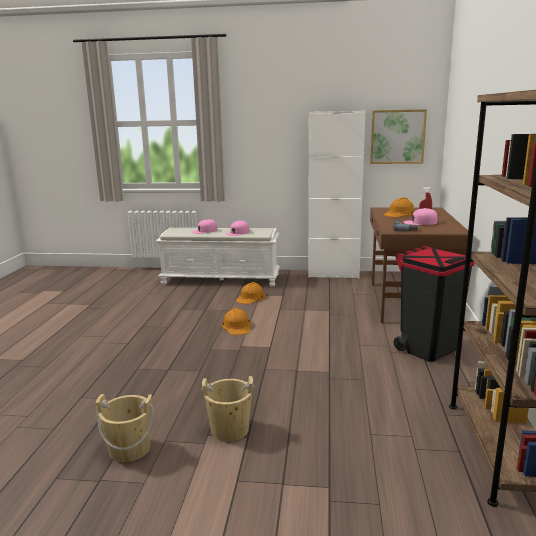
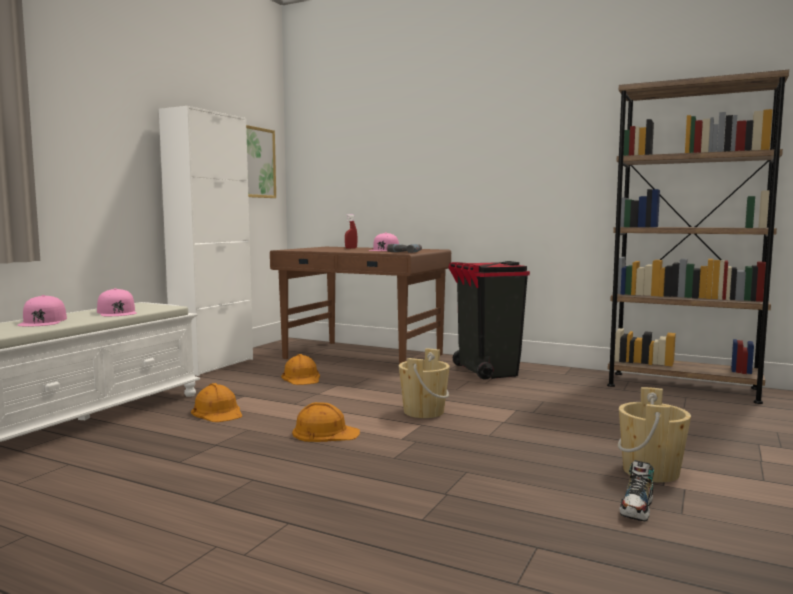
camera: 70 degrees left, 10 degrees down
(129, 449) = (709, 541): beige bucket -> beige bucket (423, 412)
(166, 425) = (637, 509): none -> shoe
(399, 213) = (330, 249): orange hard hat -> orange hard hat (302, 377)

